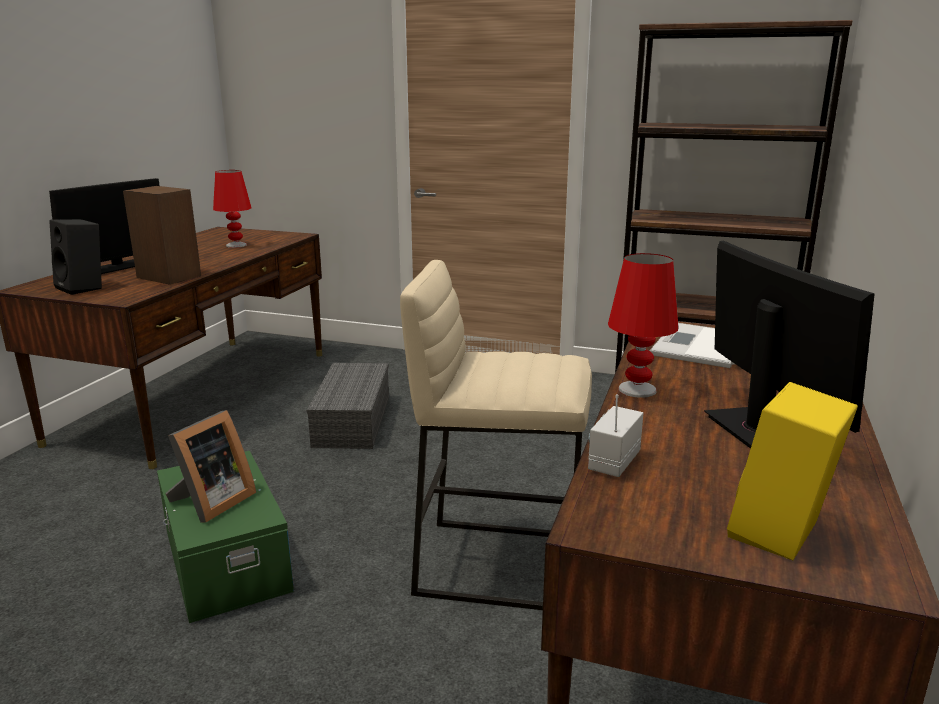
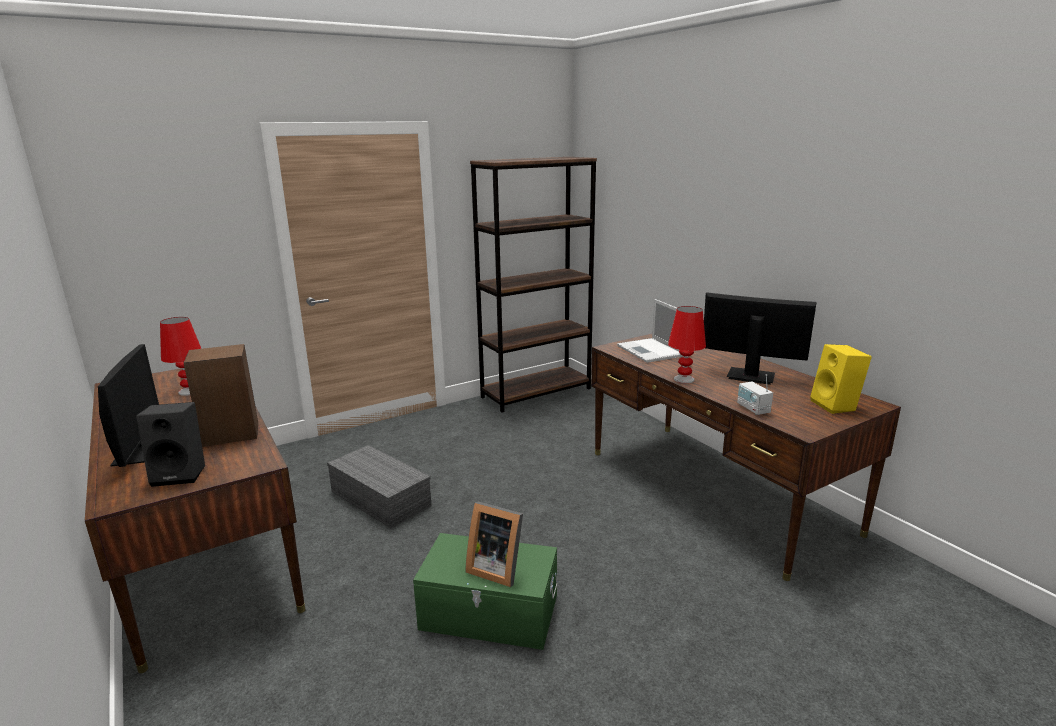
camera: 50 degrees left, 0 degrees up
(211, 503) = (496, 568): picture frame -> picture frame turned 135 degrees clockwise
(499, 563) = (609, 516): beige stool -> none

